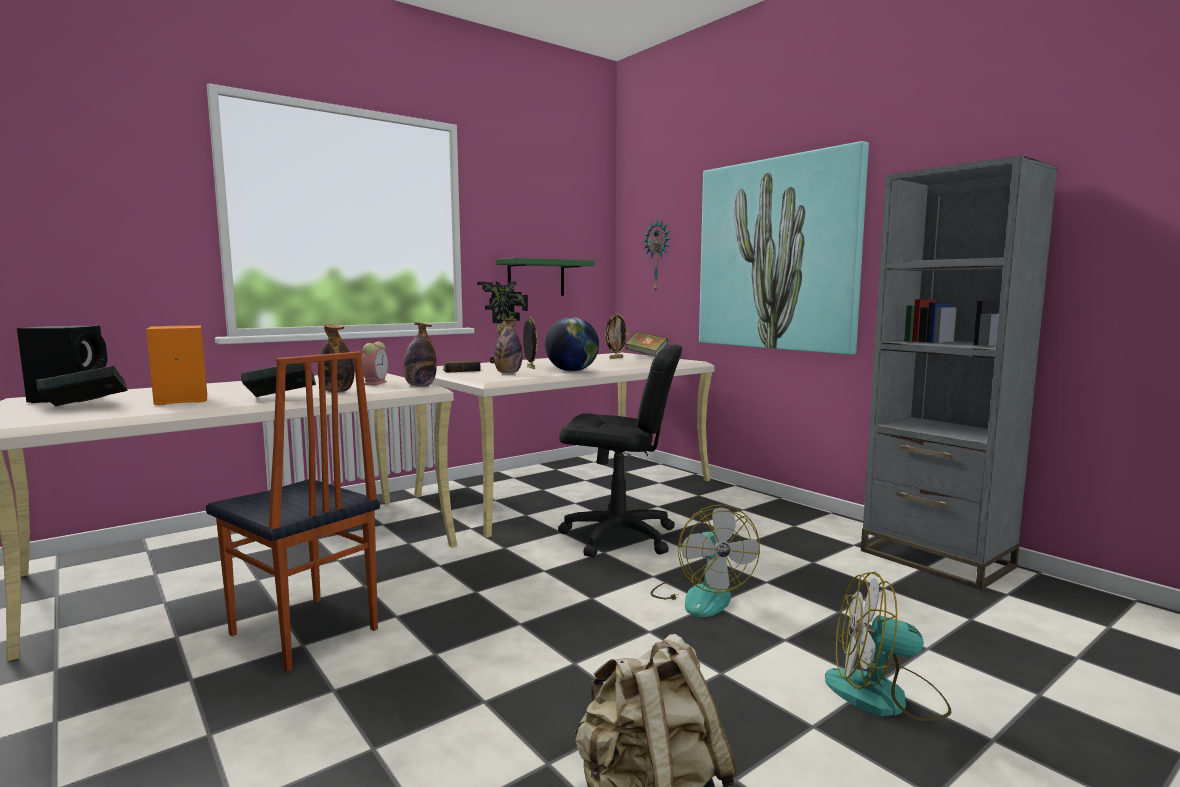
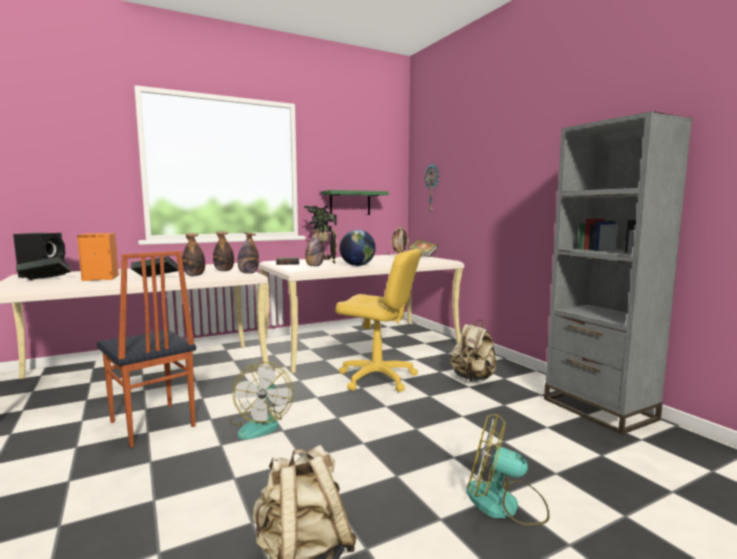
camera: 10 degrees right, 0 degrees up
(375, 383) = (224, 270): alarm clock -> bottle
(619, 537) = (377, 378): black office chair -> yellow office chair
(701, 596) = (411, 422): fan -> fan (260, 424)
(753, 529) = (473, 379): none -> beige backpack
(777, 255) = (504, 186): picture -> none

